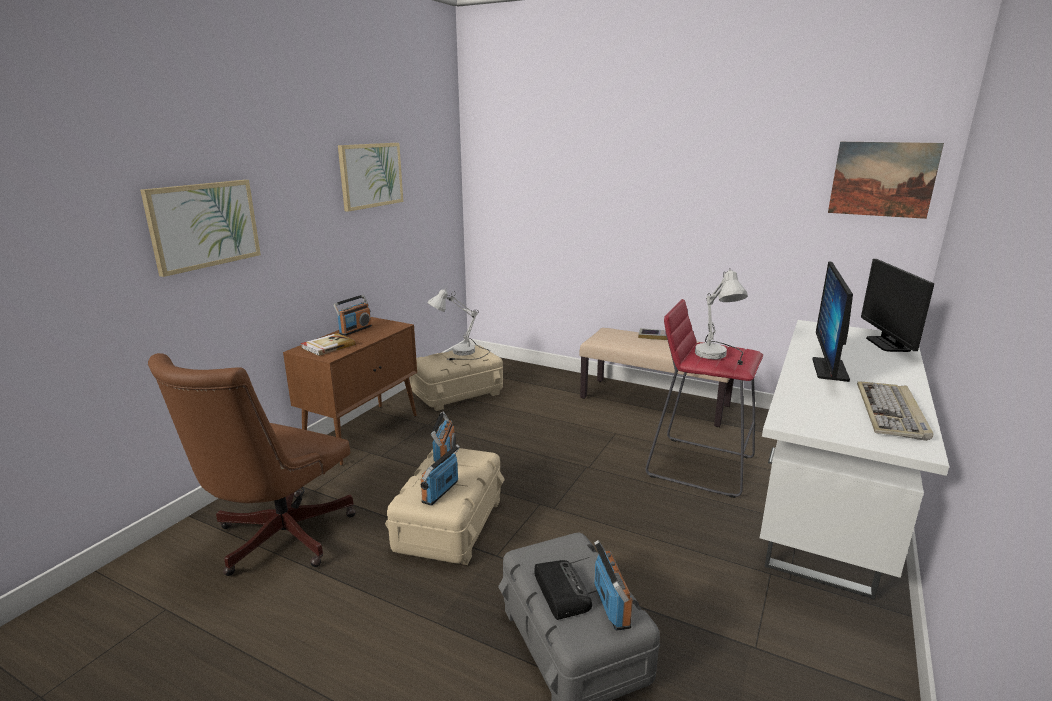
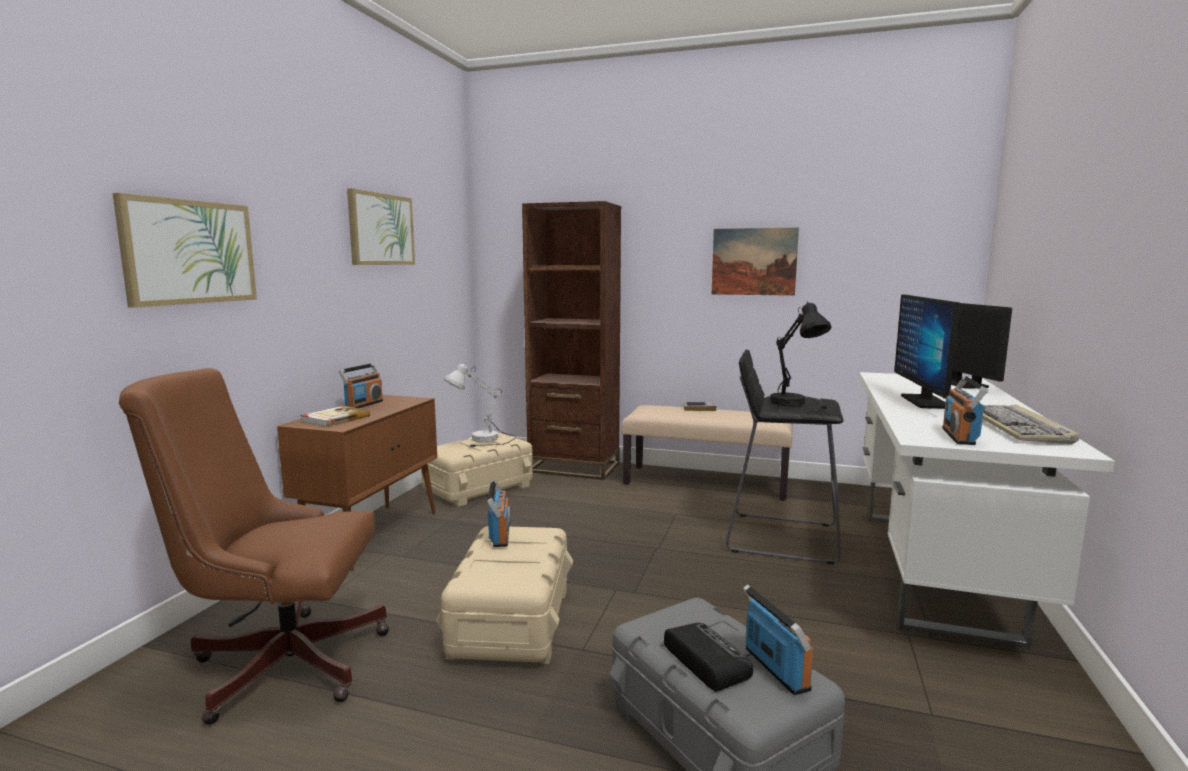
camera: 10 degrees left, 10 degrees down
(276, 540) = (278, 662): brown office chair -> brown office chair turned 75 degrees clockwise
(441, 492) = (508, 570): radio -> radio (959, 436)
(543, 377) = (574, 467): none -> brown bookcase
(699, 465) = (781, 537): red stool -> black stool
(721, 356) = (799, 404): white table lamp -> black table lamp
(882, 179) = (922, 229): picture -> picture (754, 261)

